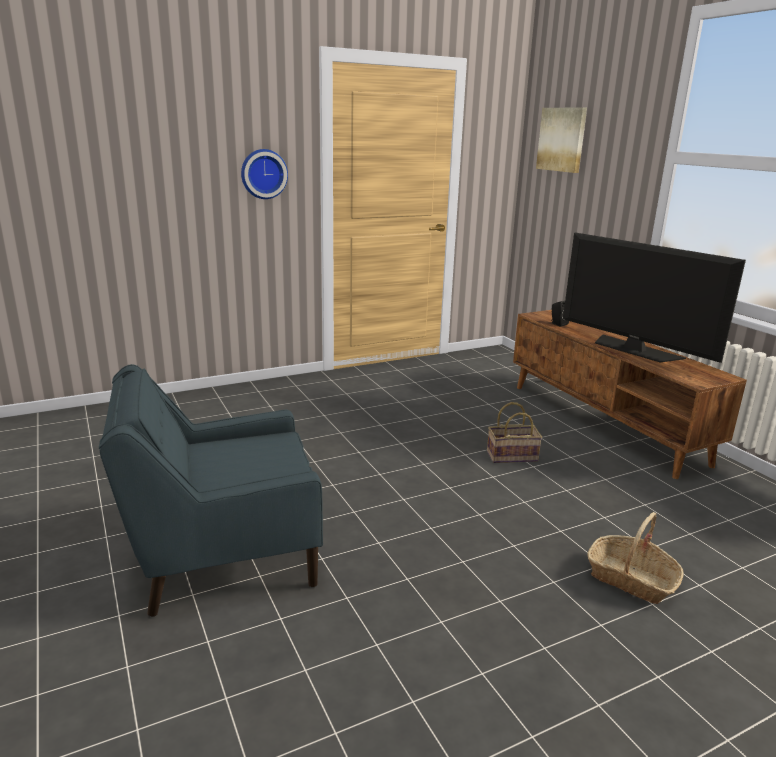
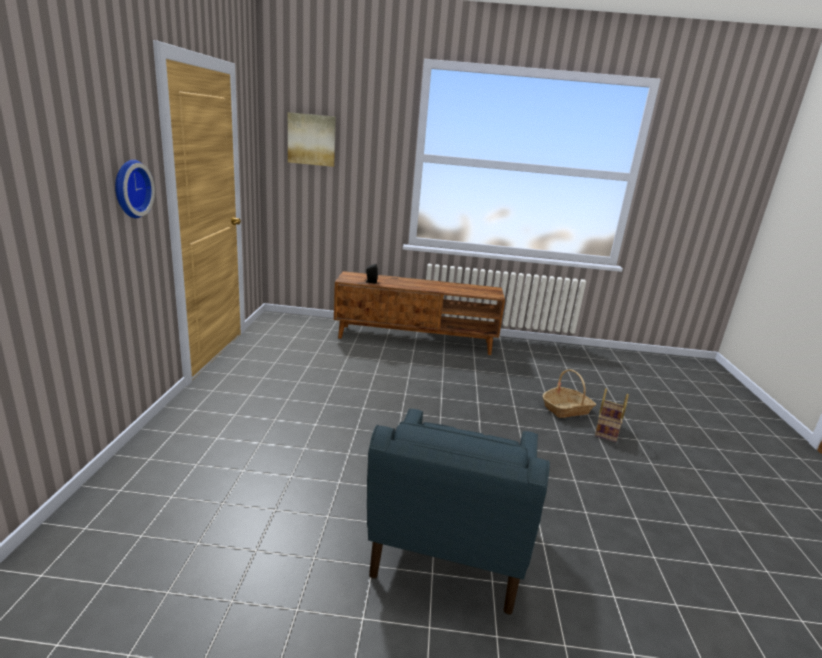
camera: 60 degrees left, 0 degrees up
(513, 456) = (424, 381): basket -> basket (606, 429)
(634, 349) = (437, 286): television -> none

